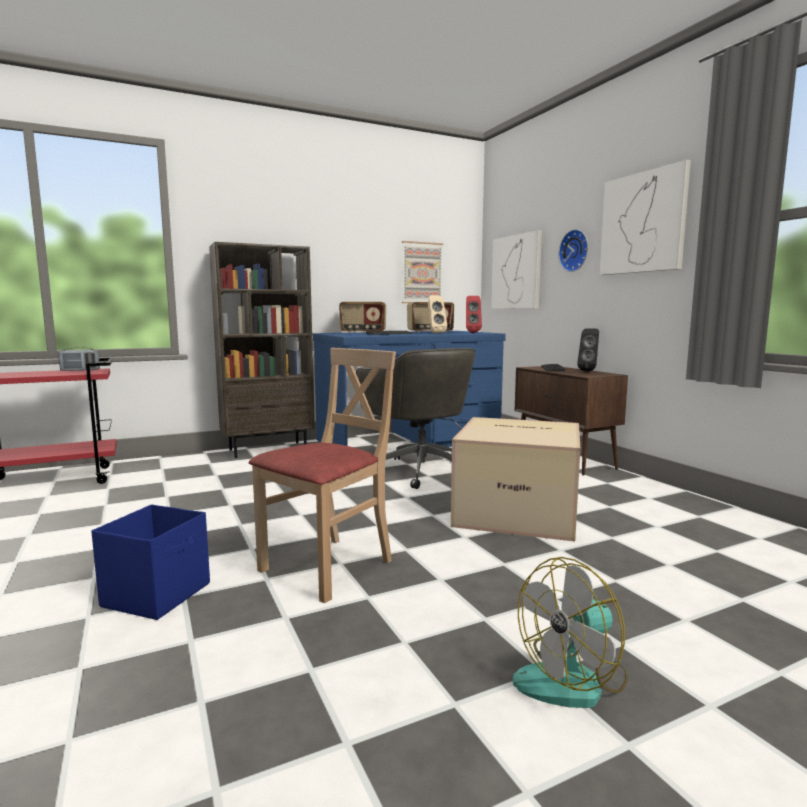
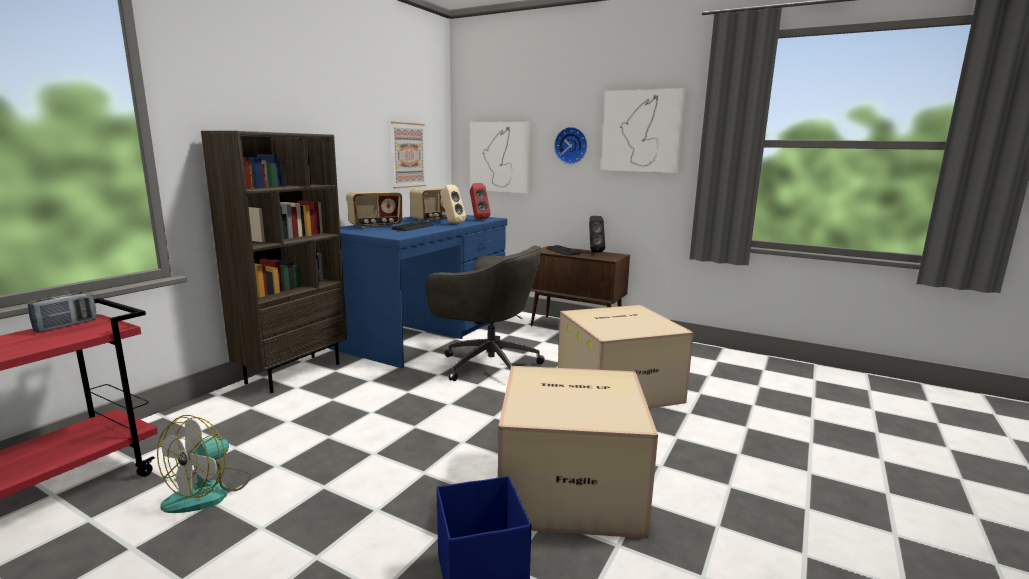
camera: 35 degrees left, 5 degrees up
(328, 567) = (572, 486): beige chair -> cardboard box
(572, 679) = (825, 507): fan -> fan (209, 492)

